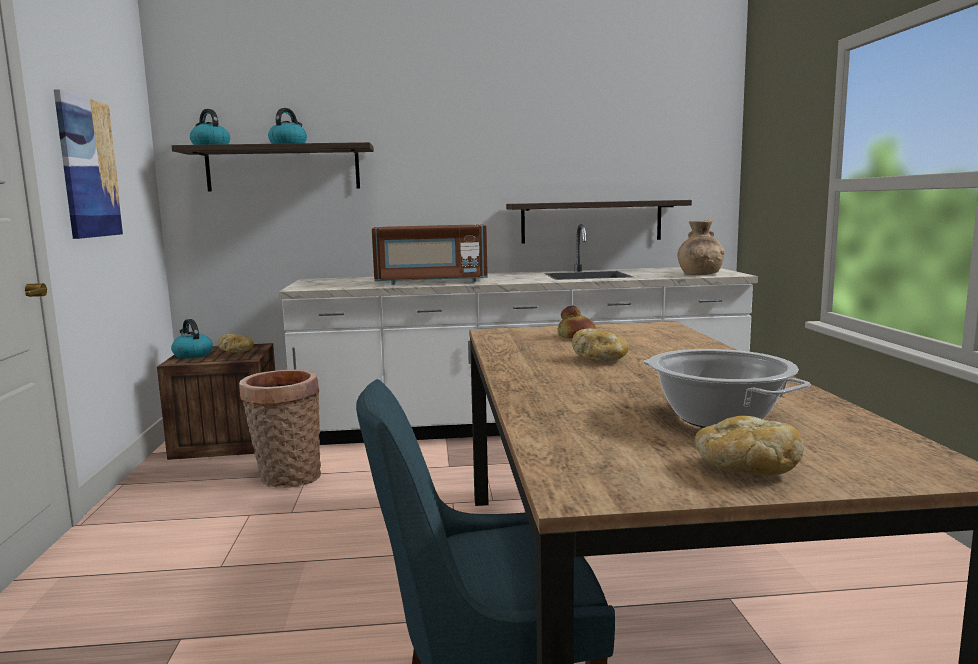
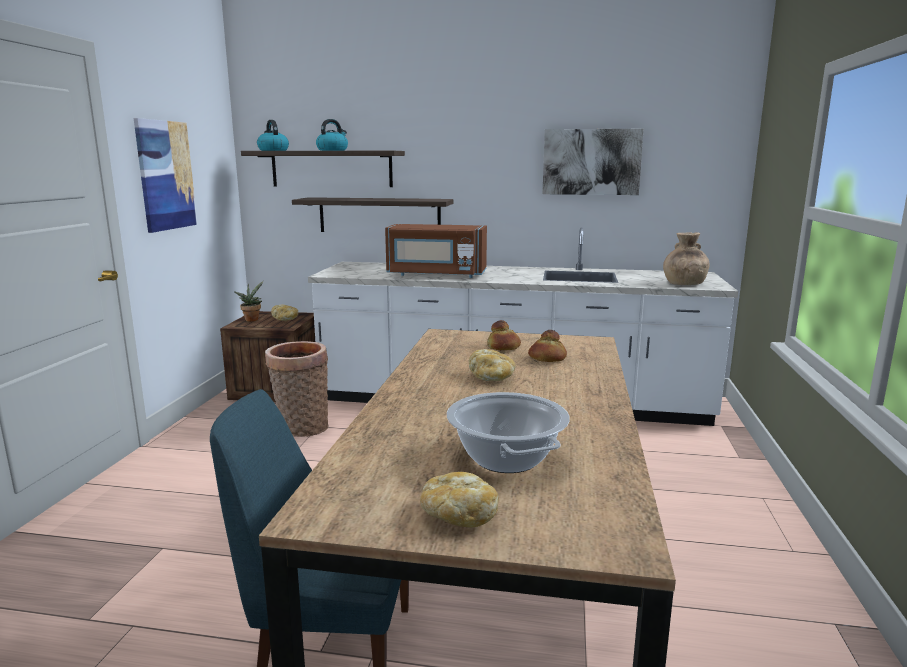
camera: 15 degrees right, 5 degrees up
(192, 355) = (252, 319): kettle -> potted plant
(582, 155) = (591, 162): none -> picture
(591, 221) = (597, 224): shelf -> shelf (379, 215)
(635, 341) = (547, 358): none -> bread

